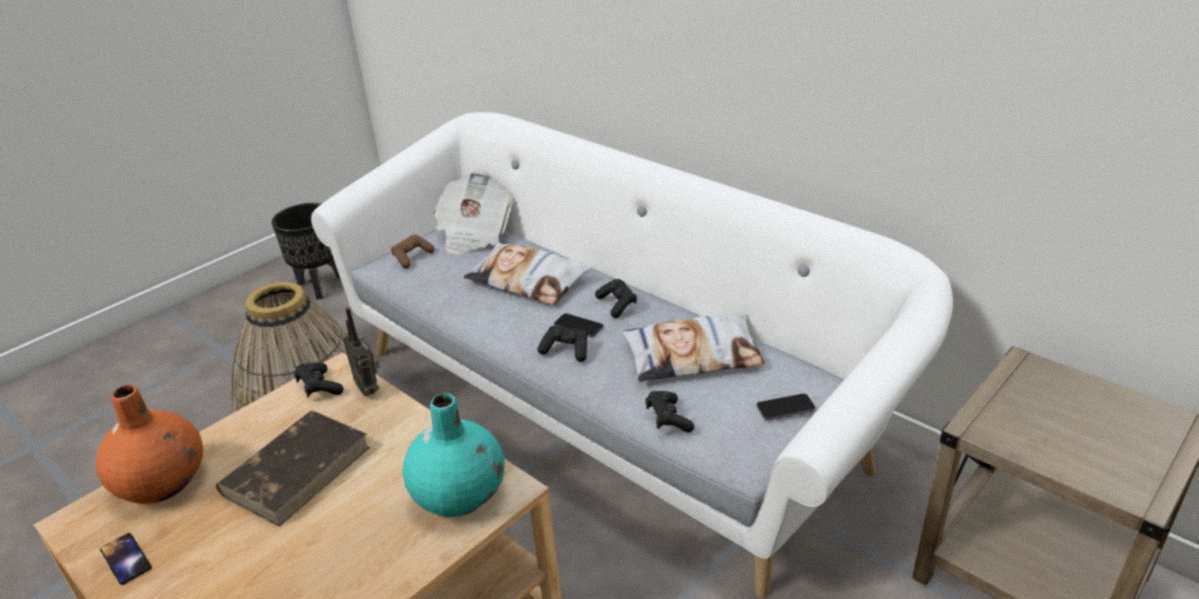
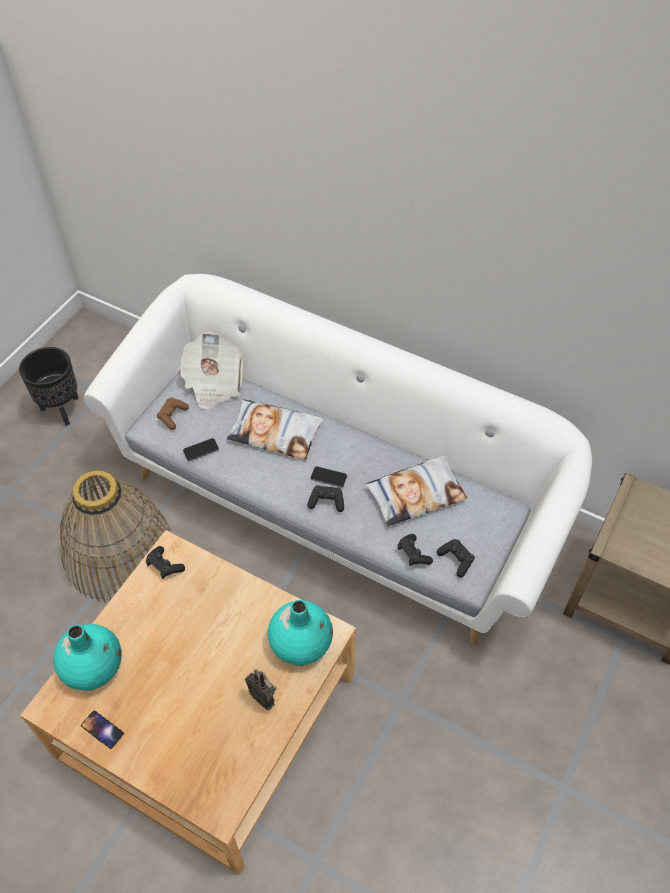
camera: 15 degrees left, 20 degrees up
(163, 482) = (93, 666): orange vase -> turquoise vase
(297, 470) = (183, 640): brown book -> none
(370, 389) = (202, 562): radio -> radio (263, 697)
(617, 304) = (350, 451): black game controller -> black game controller (456, 560)
(785, 408) = (486, 533): phone -> phone (201, 450)

